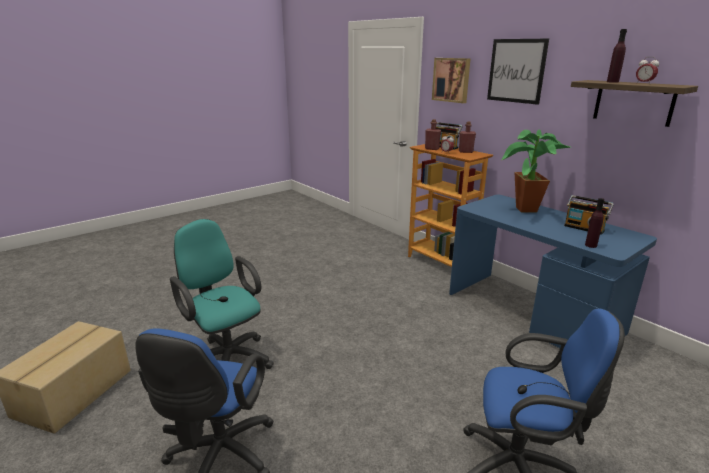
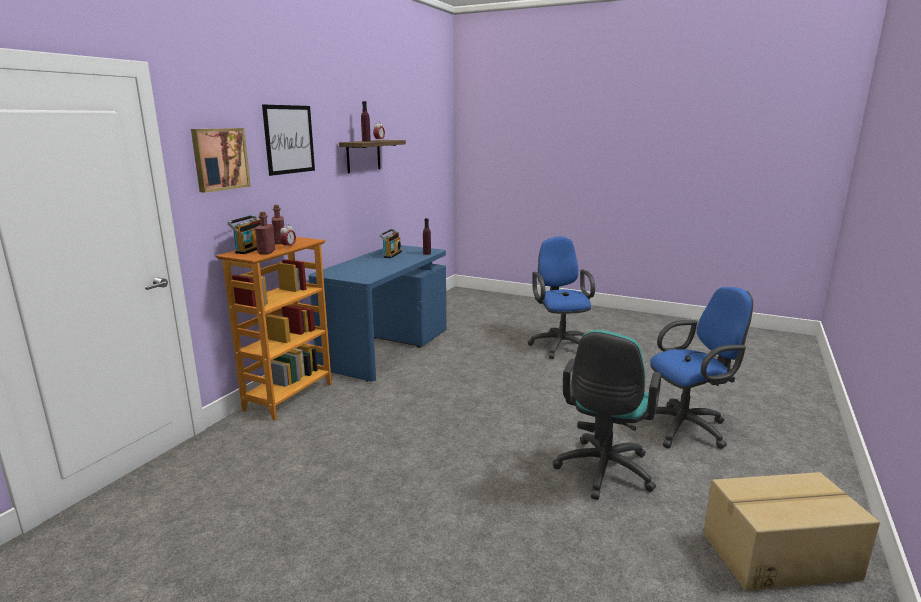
camera: 115 degrees left, 5 degrees down
(525, 211) = (361, 266): potted plant -> none

